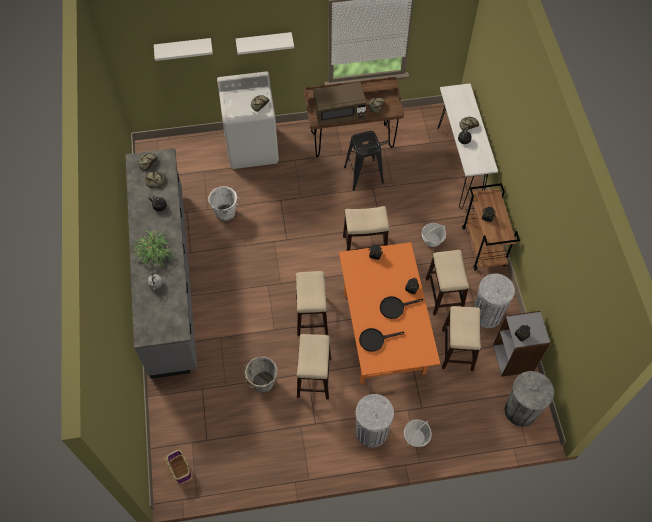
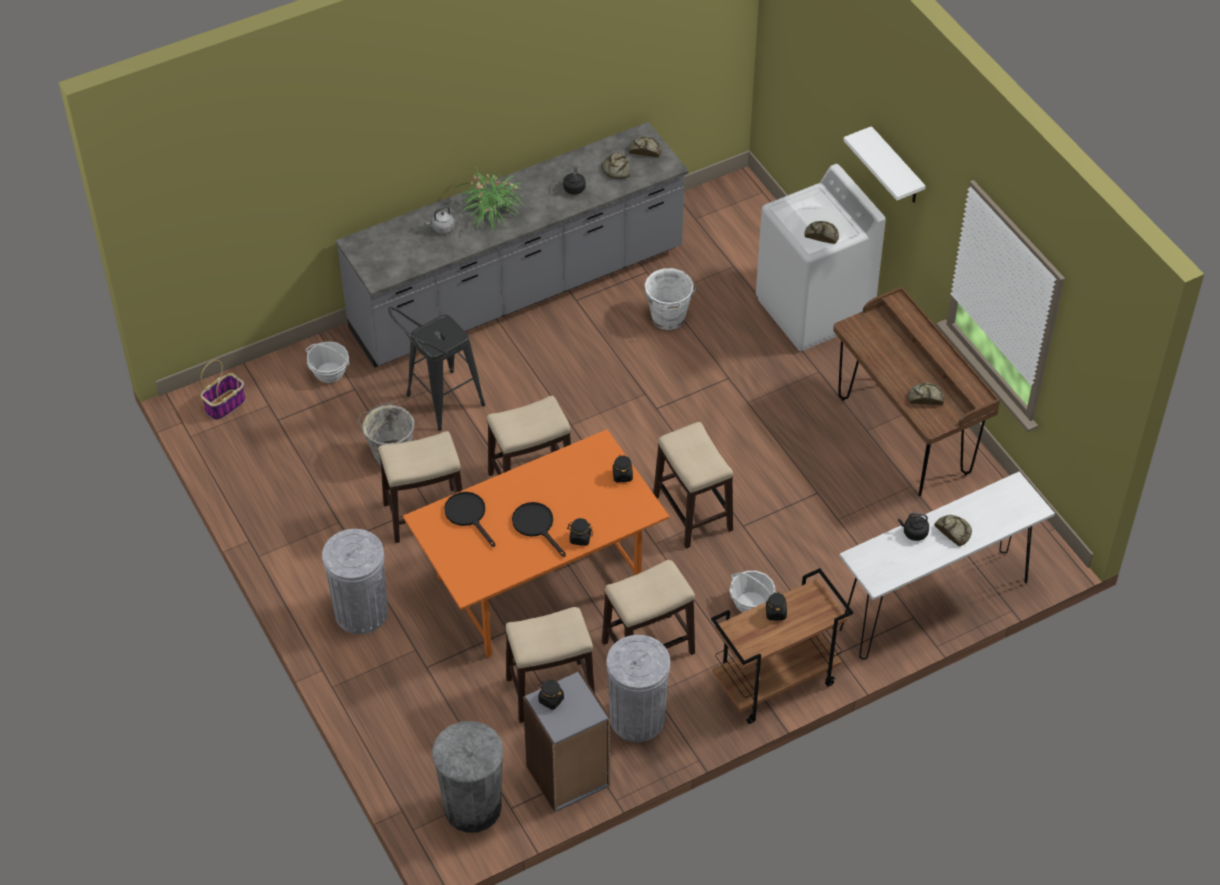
camera: 70 degrees right, 10 degrees down
(183, 48) = (823, 80): white shelf -> none
(339, 113) = (881, 353): brown microwave -> none
(365, 178) = (831, 476): black stool -> black stool (438, 404)
(416, 437) = (372, 672): basket -> basket (329, 373)

